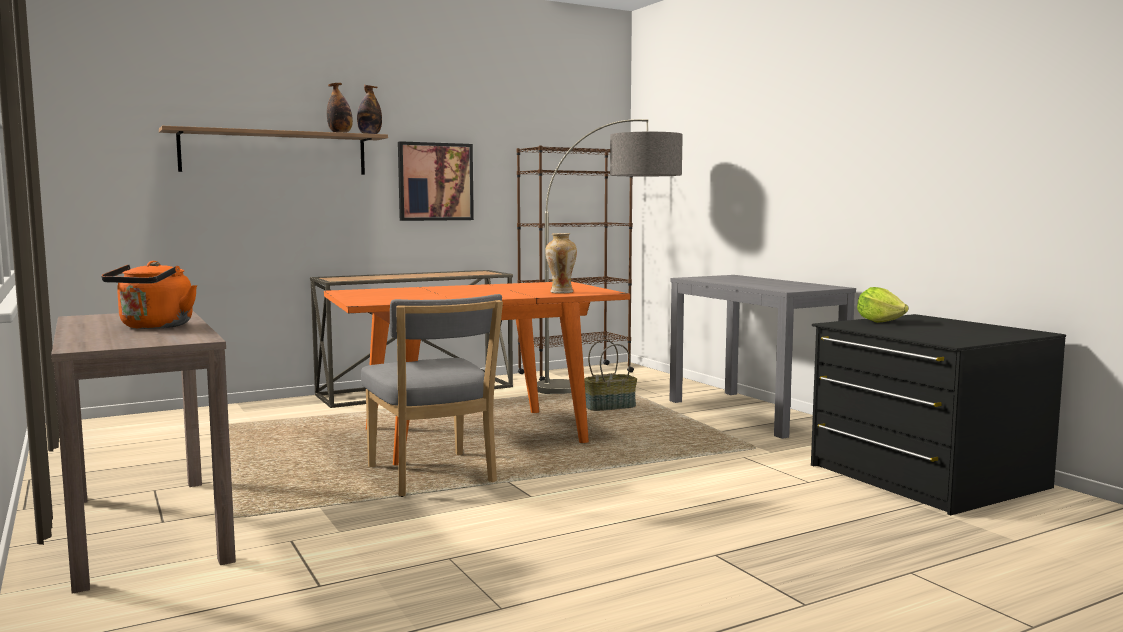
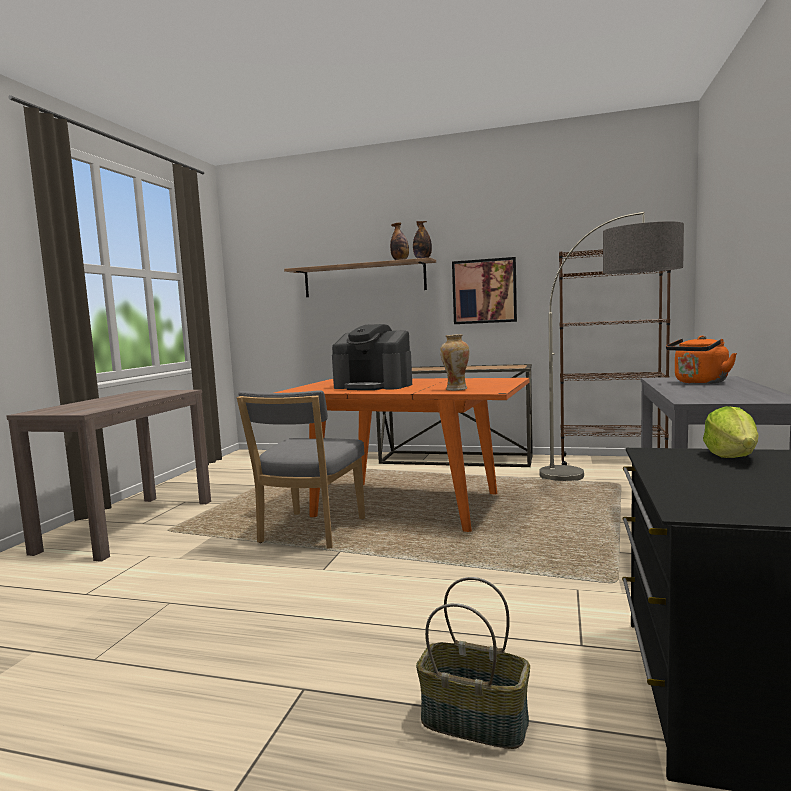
camera: 45 degrees right, 0 degrees up
(154, 327) = (121, 401): orange kettle -> orange kettle (699, 382)
(447, 294) = (374, 386): none -> coffee machine
(610, 407) = (567, 501): basket -> basket (475, 720)

